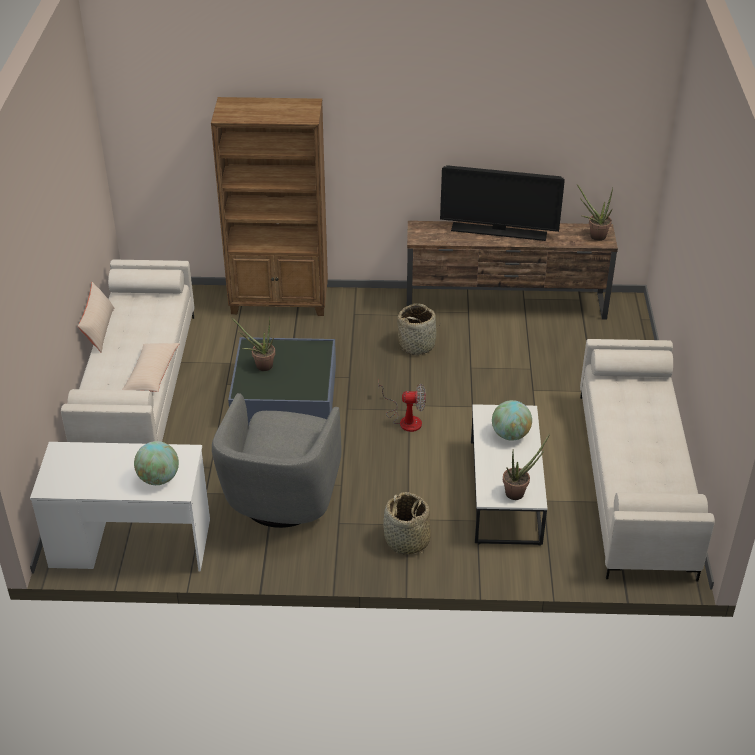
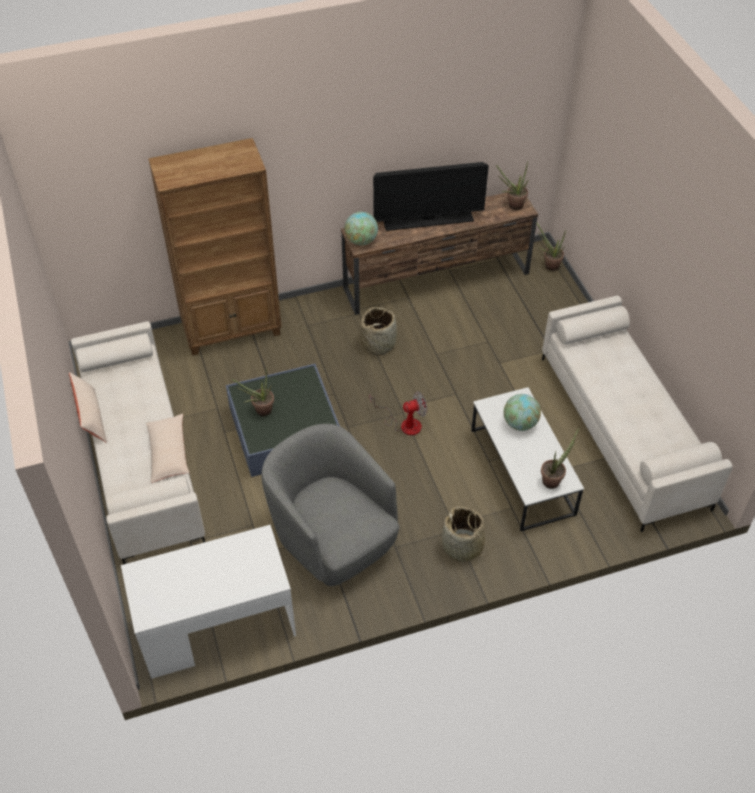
camera: 20 degrees left, 10 degrees up
(158, 478) = (248, 573): globe -> globe (361, 241)
(281, 499) = (333, 538): grey armchair -> grey armchair turned 150 degrees clockwise
(632, 316) = (549, 265): none -> potted plant

